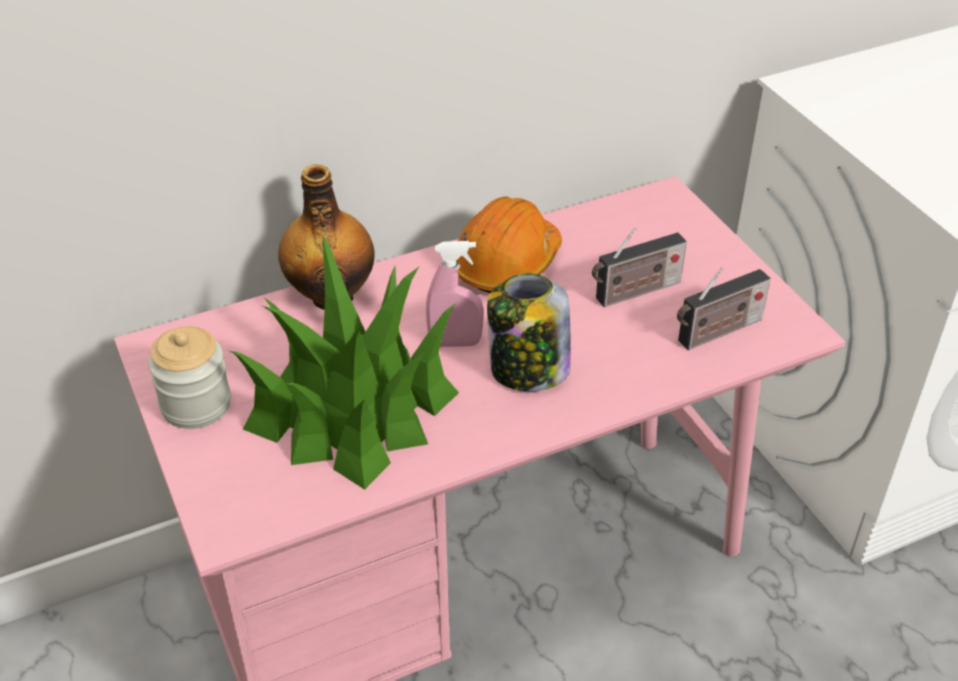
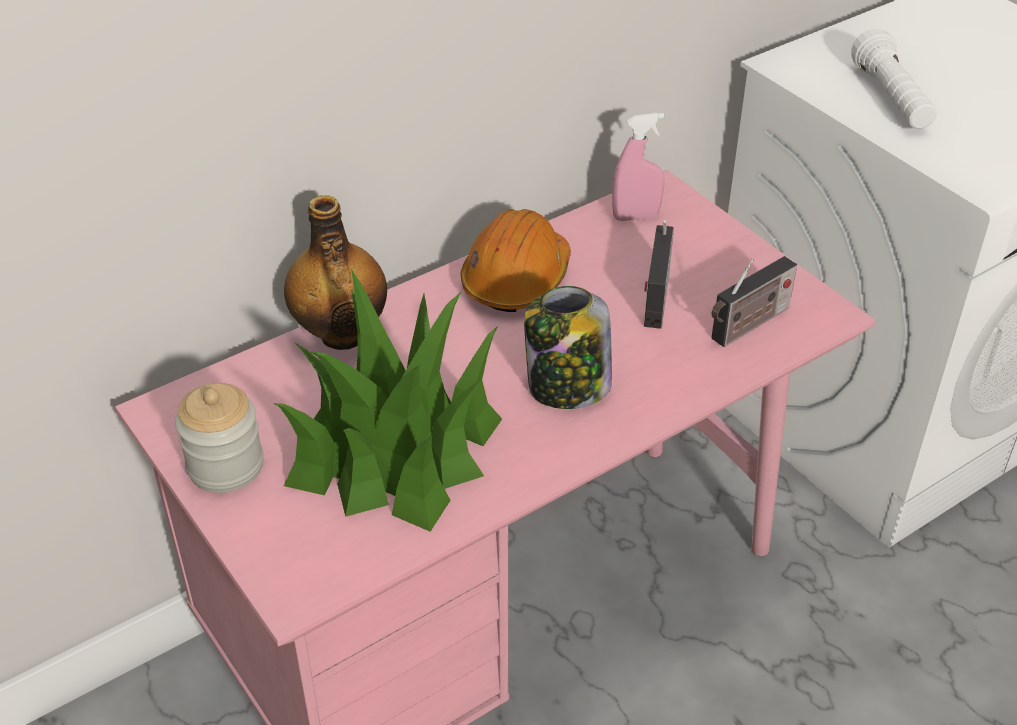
camera: 10 degrees left, 0 degrees up
(455, 343) = (485, 367): pink spray bottle -> pink spray bottle (636, 216)
(635, 292) = (655, 294): radio -> radio turned 135 degrees clockwise
(898, 128) = (891, 99): none -> white flashlight

